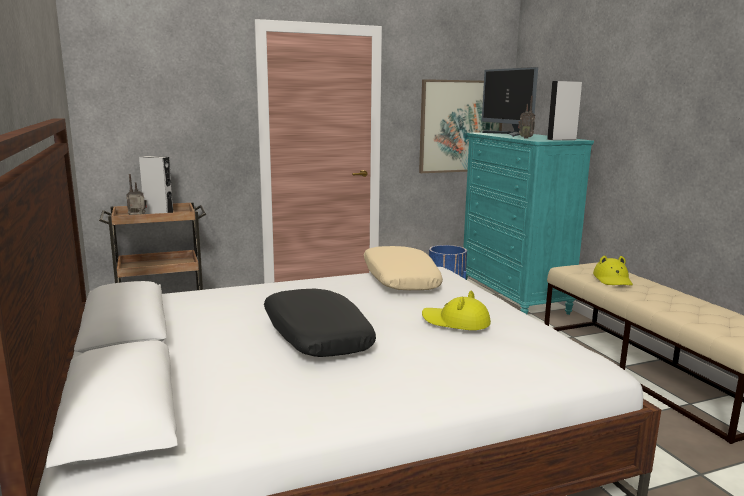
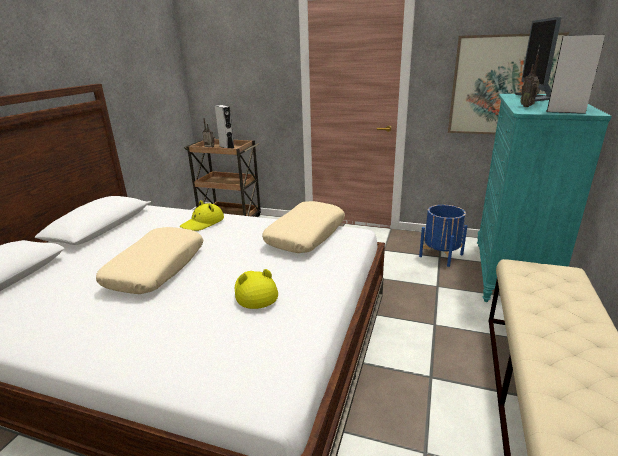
camera: 40 degrees right, 10 degrees up
(315, 336) = (156, 268): black pillow -> beige pillow
(613, 280) = (547, 296): yellow hat -> yellow hat (203, 223)

